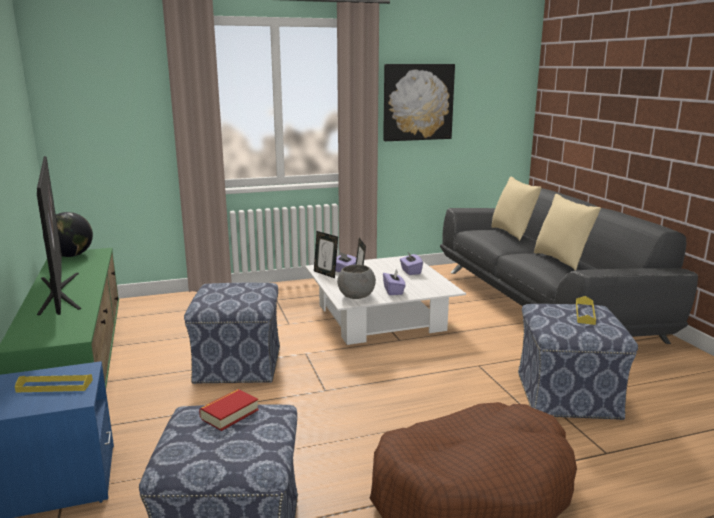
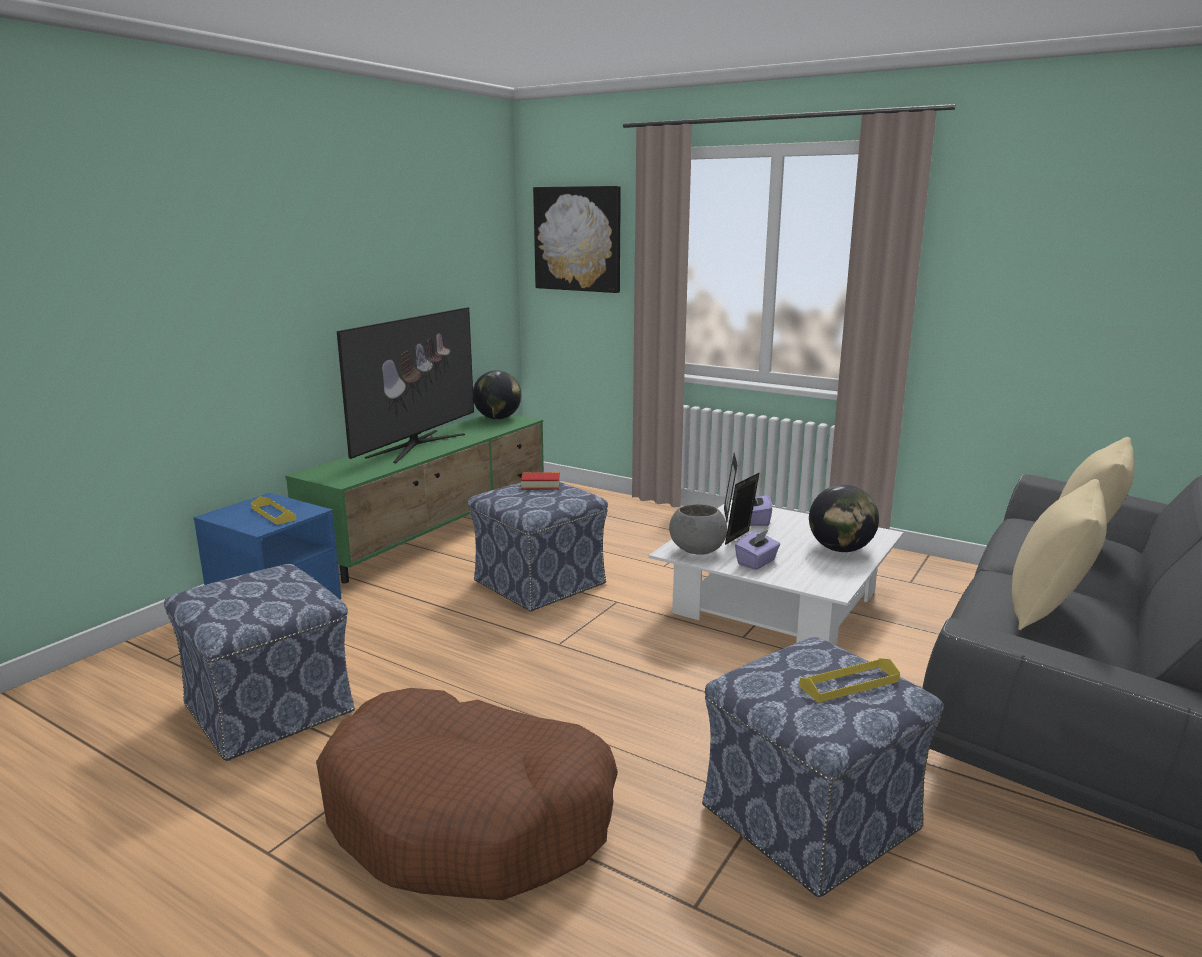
camera: 50 degrees right, 0 degrees up
(229, 414) = (285, 582): book -> book (540, 485)
(410, 271) = (840, 549): purple tissue box -> globe
(417, 102) = (1007, 279): picture -> picture (578, 239)

